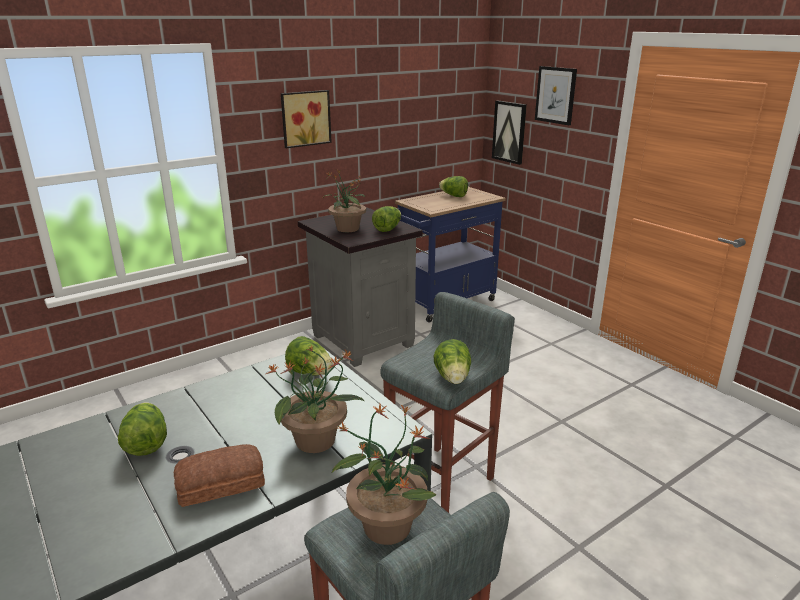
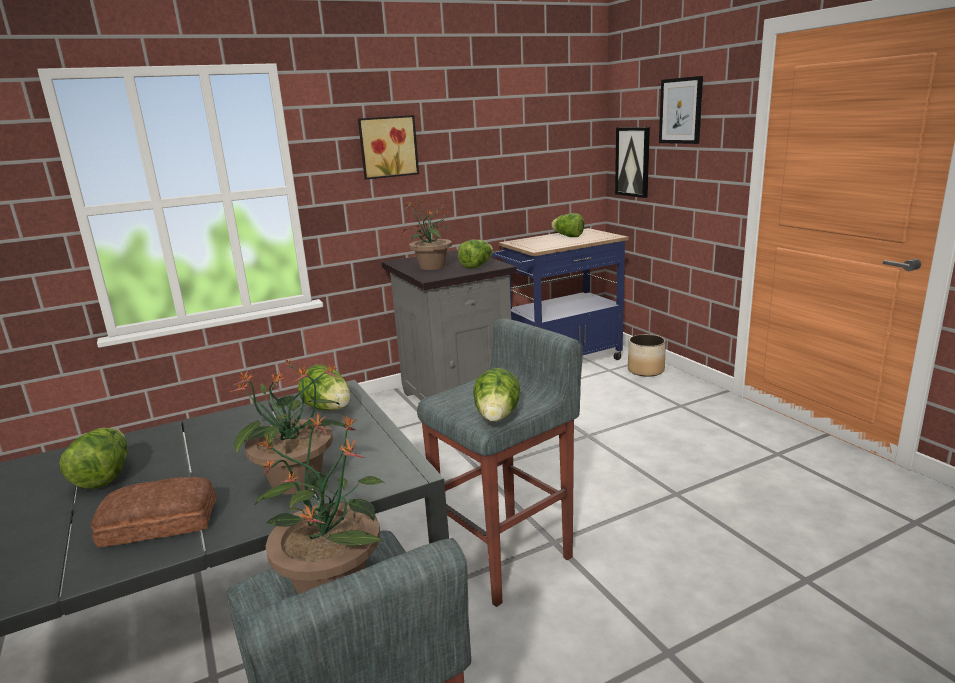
camera: 10 degrees right, 5 degrees down
(517, 311) = (646, 370): none -> planter

